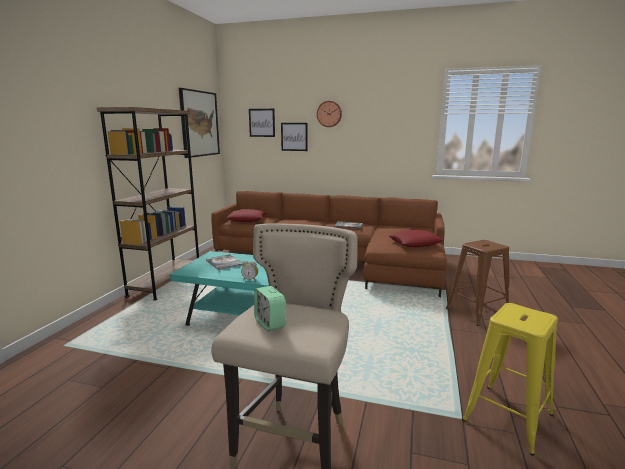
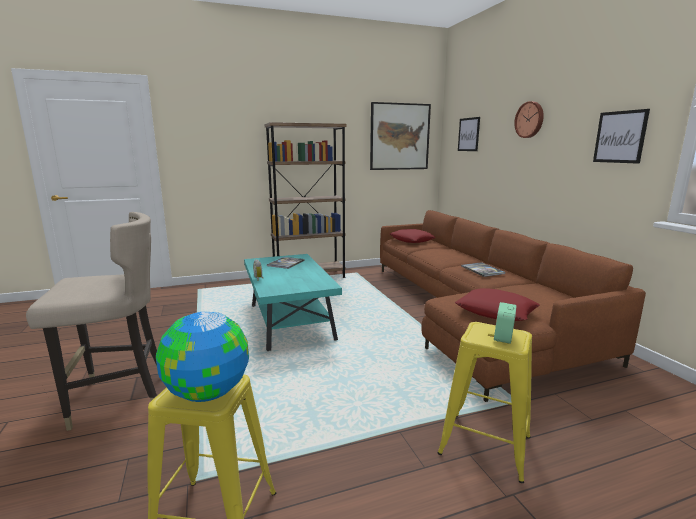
camera: 55 degrees right, 0 degrees up
(270, 323) = (81, 281): alarm clock -> alarm clock (503, 337)
(294, 136) = (493, 151): picture -> picture (620, 137)
(477, 312) = (485, 445): brown stool -> yellow stool
(530, 316) = (207, 393): none -> globe

